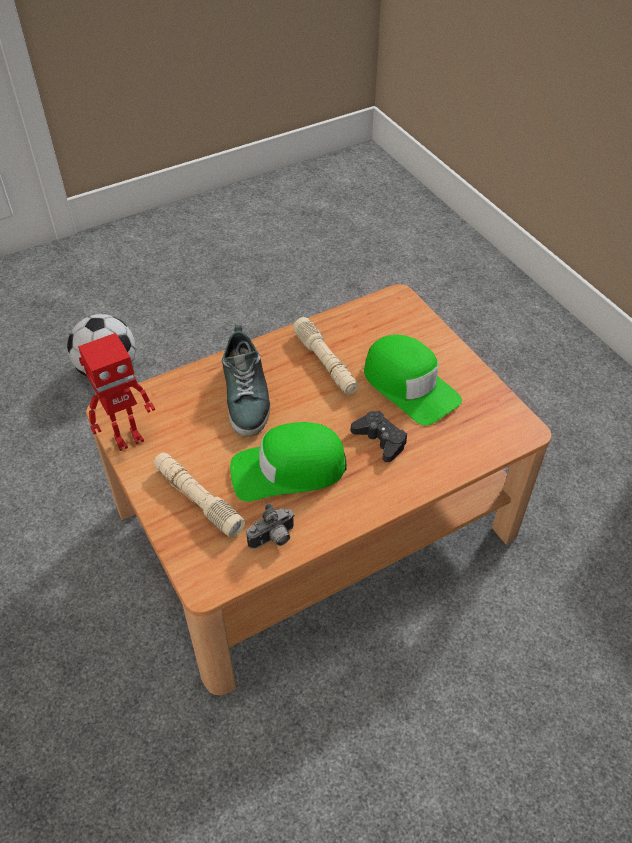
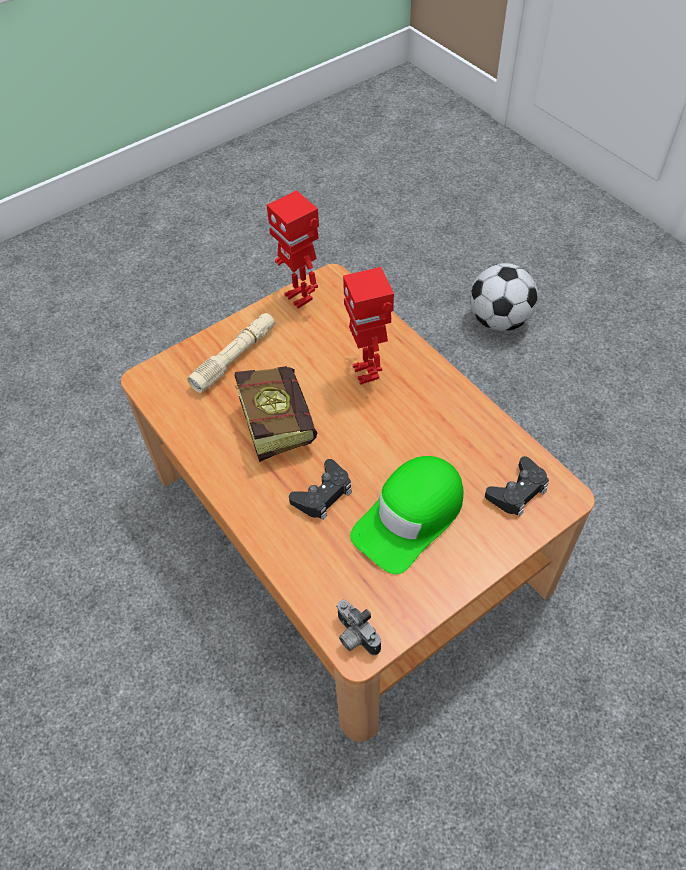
camera: 85 degrees right, 5 degrees up
(247, 395) = (367, 372): shoe -> toy robot
(273, 539) = (192, 419): camera -> camera (354, 637)
(288, 469) = (274, 419): green cap -> book
(325, 362) = (429, 432): beige flashlight -> none
(391, 321) = (517, 491): none -> black game controller

